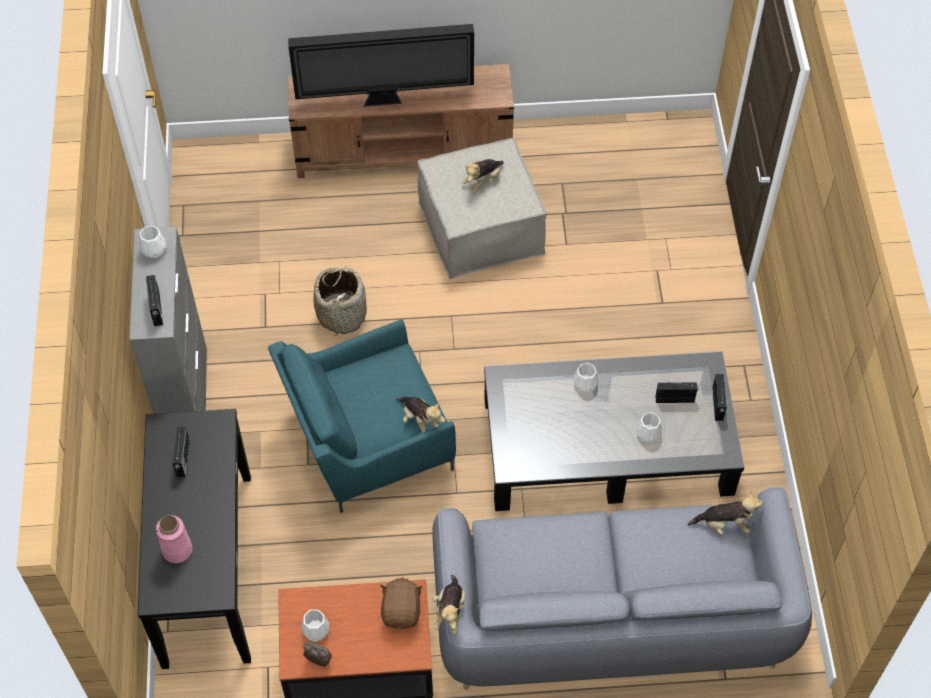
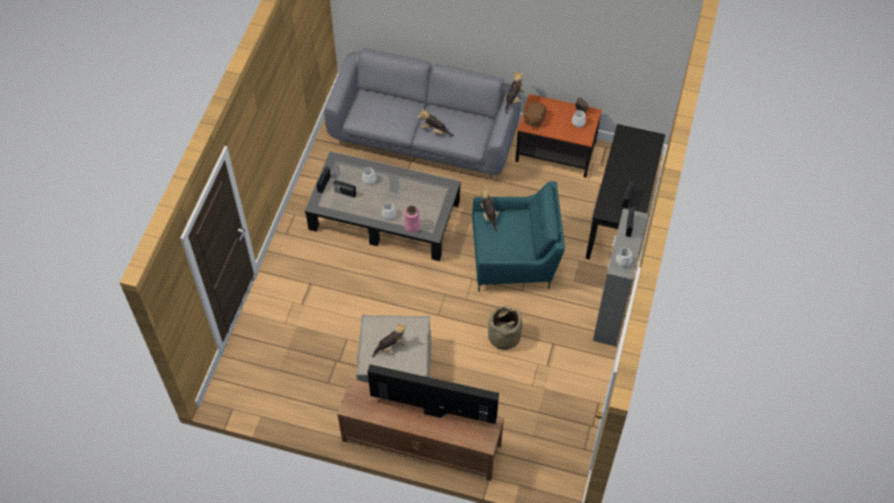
camera: 160 degrees left, 0 degrees up
(177, 550) = (639, 156): pink vase -> pink vase (412, 226)
(724, 524) = (359, 116): plush toy -> plush toy (435, 131)

